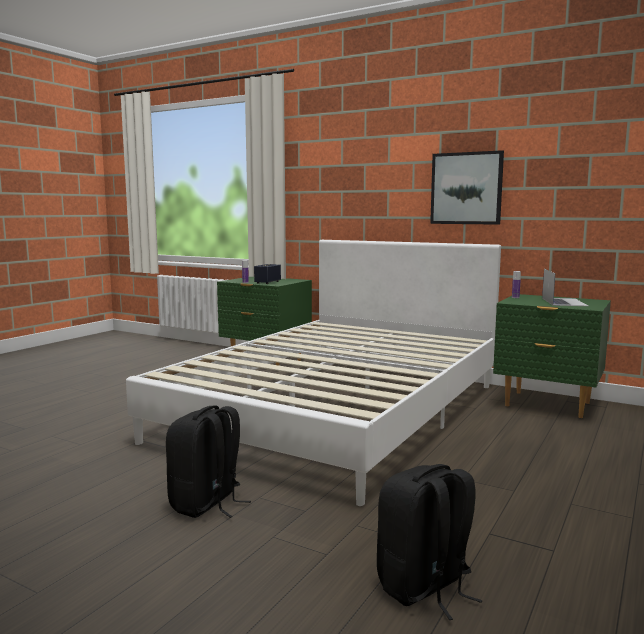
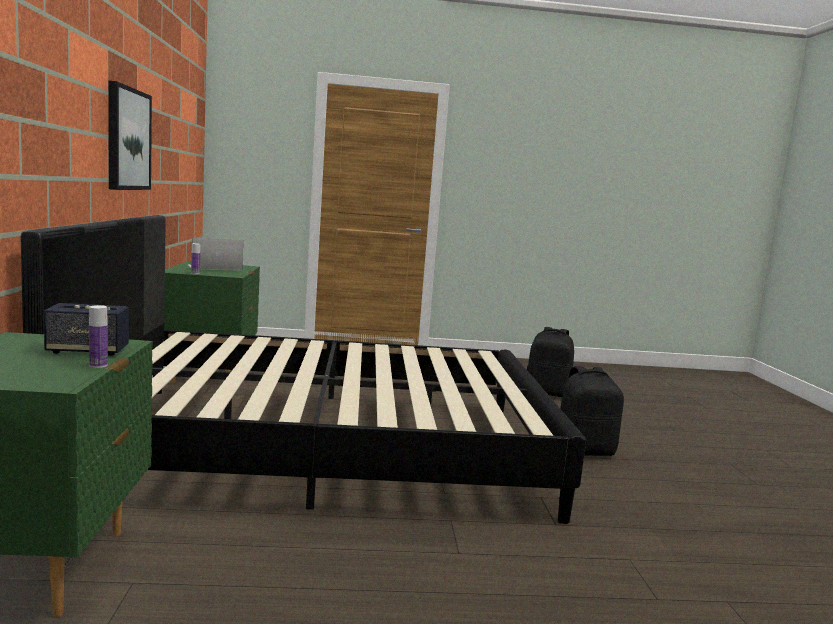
camera: 125 degrees left, 0 degrees up
(338, 411) = (322, 445): white bed -> black bed

